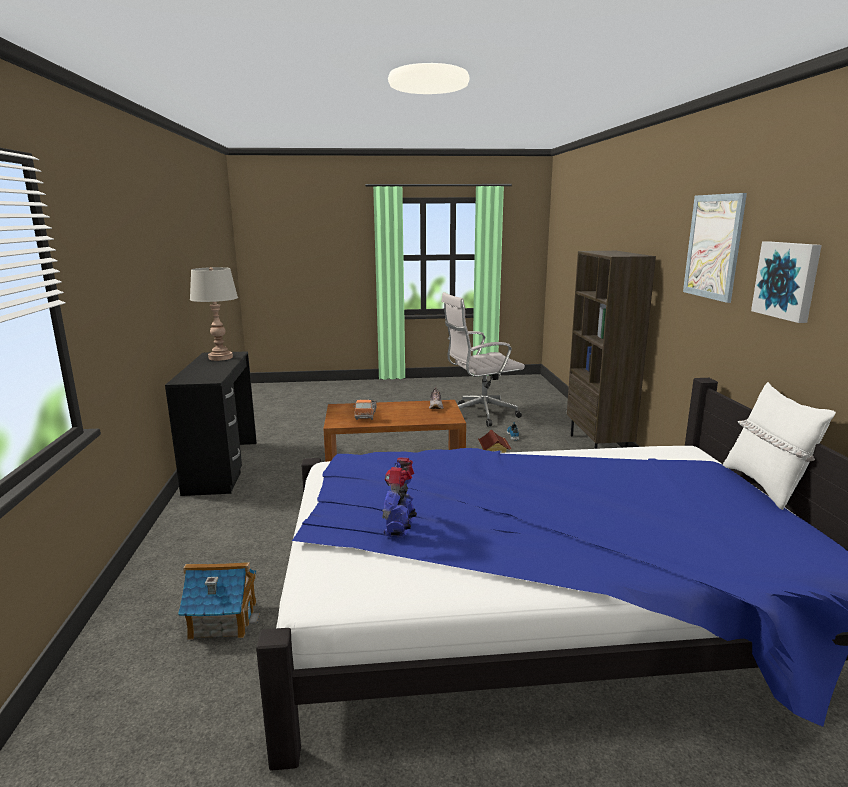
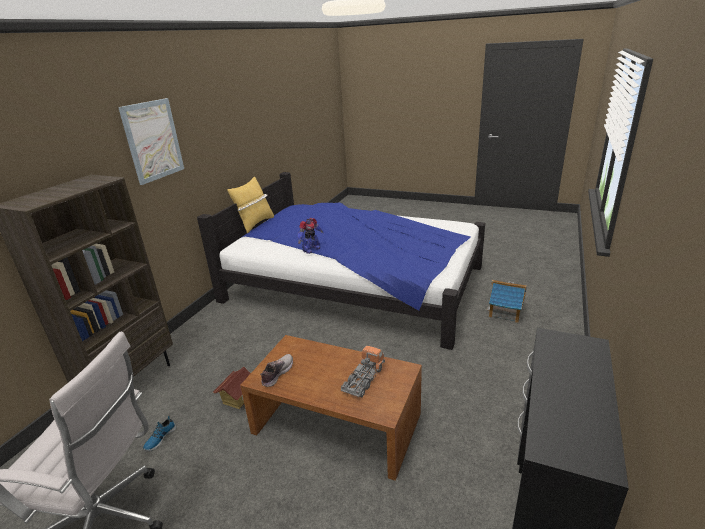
camera: 150 degrees left, 10 degrees up
(220, 358) = (570, 429): grey table lamp -> none
(400, 527) = (424, 231): toy robot -> toy robot (310, 249)
(765, 485) = (255, 224): white pillow -> yellow pillow
(787, 280) = (210, 139): picture -> none

